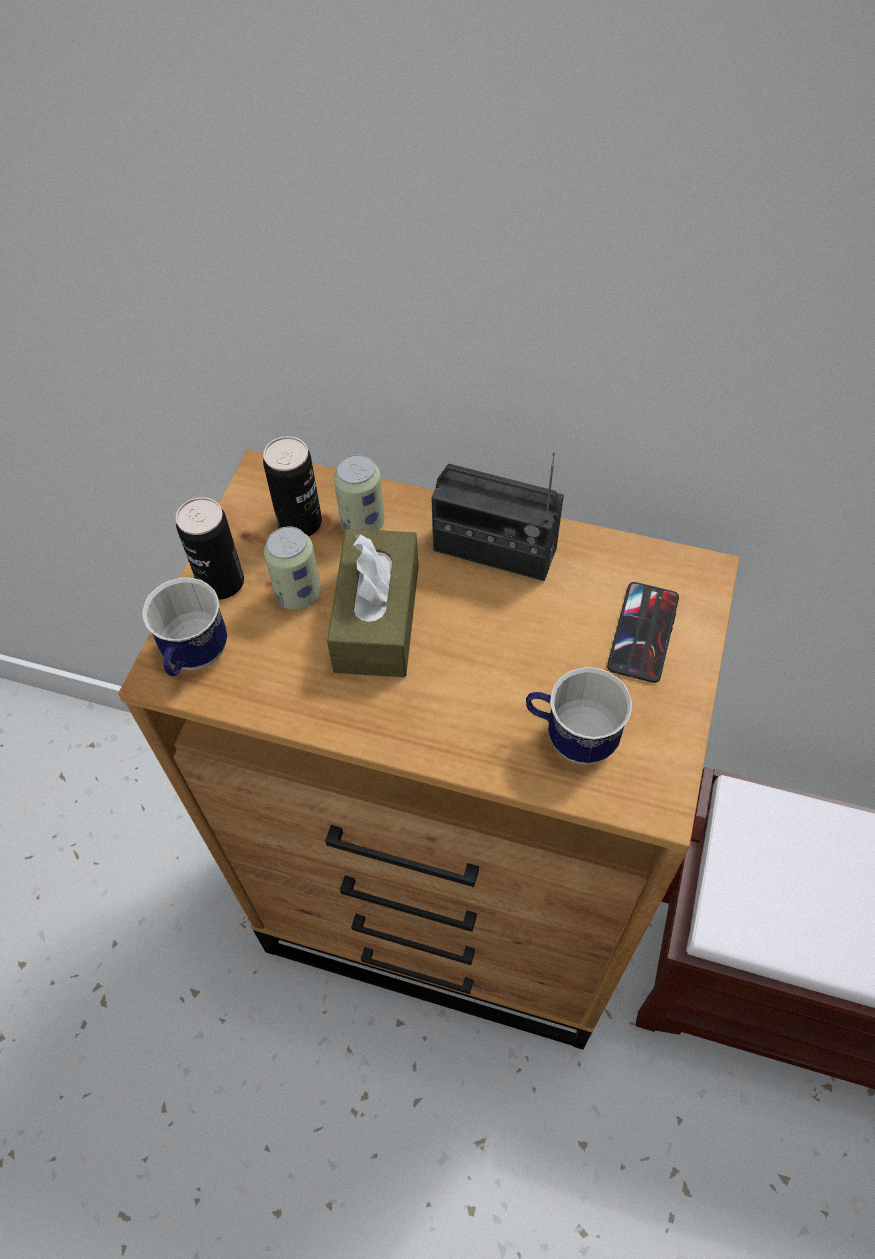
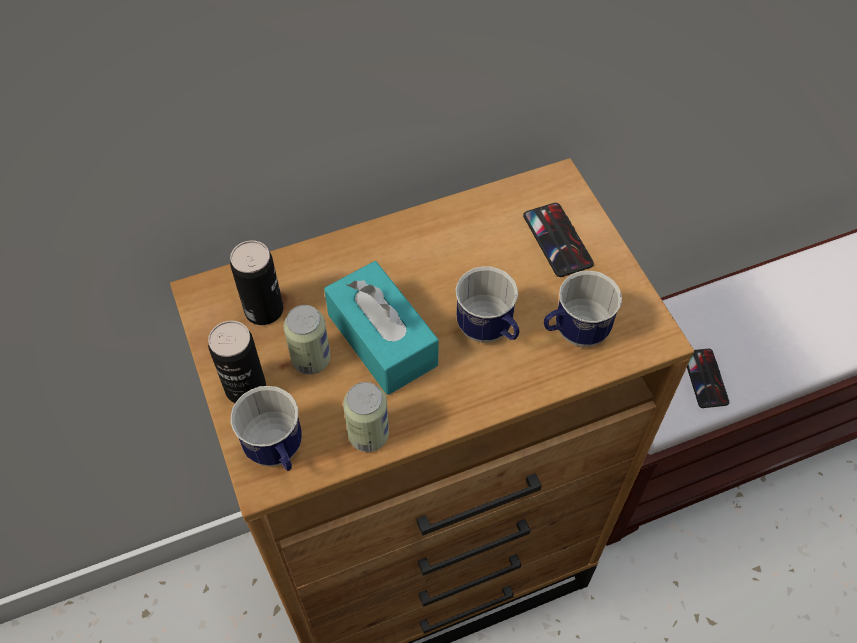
camera: 40 degrees left, 0 degrees up
(362, 523) = (310, 282): can -> can (368, 435)
(377, 618) = (382, 340): brown tissue box -> turquoise tissue box
(485, 678) = (489, 331): none -> mug
(494, 550) = (418, 245): radio -> none
(812, 918) = (705, 378): none -> phone

